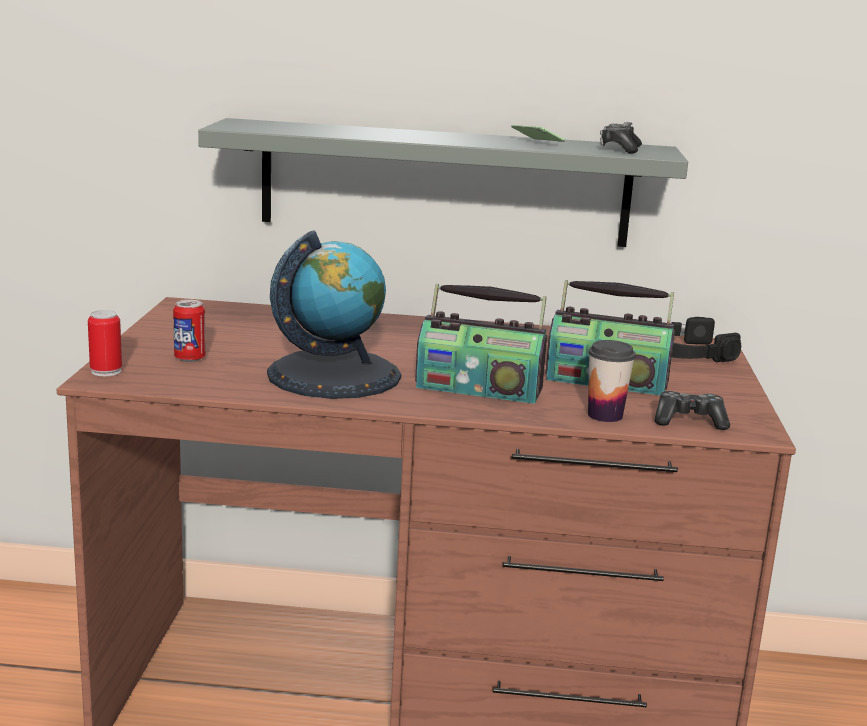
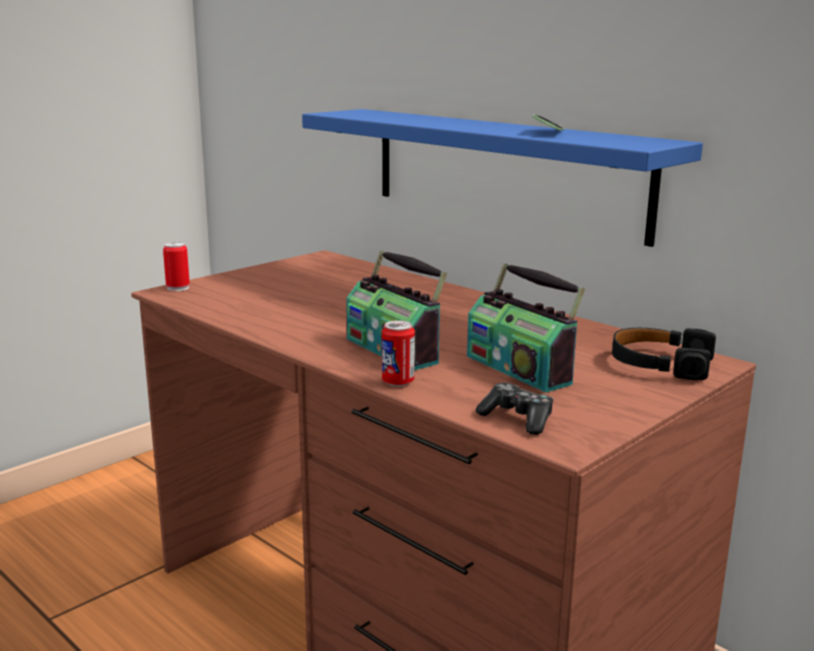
camera: 40 degrees right, 0 degrees up
(189, 358) = (244, 289): can -> can (398, 382)
(334, 374) = (310, 318): globe -> none
(445, 183) = (504, 171): grey shelf -> blue shelf
(605, 415) = (449, 394): cup -> none
(619, 149) = (614, 140): game controller -> none

